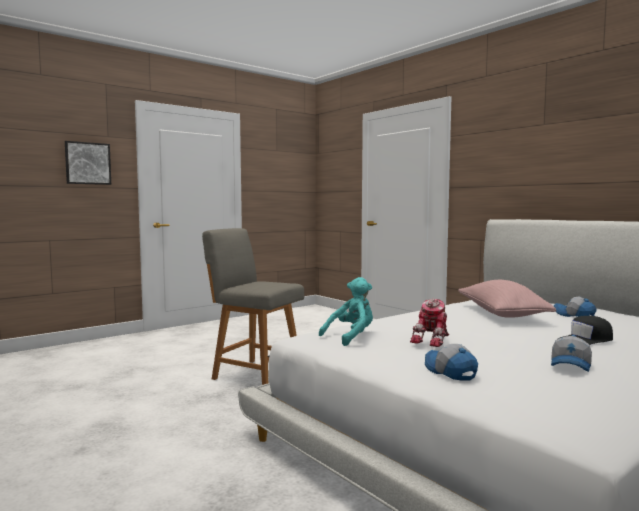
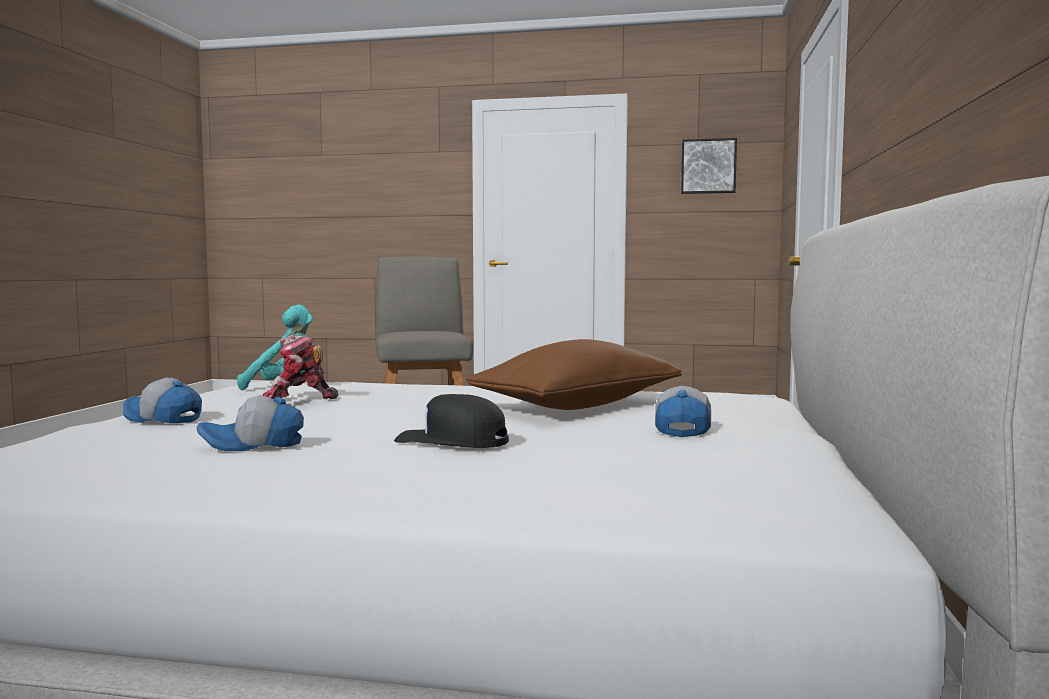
camera: 50 degrees right, 0 degrees up
(87, 163) = (414, 187): picture -> picture (708, 166)
(449, 372) = (162, 419): cap -> cap turned 90 degrees counterclockwise
(501, 314) = (577, 406): pink pillow -> brown pillow

